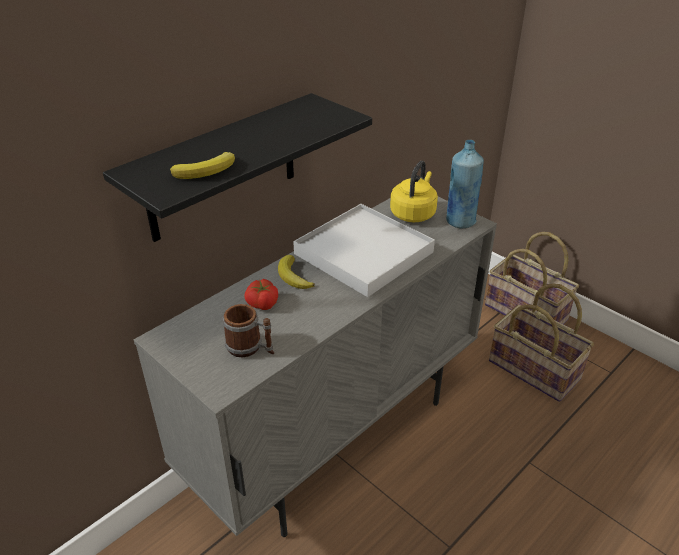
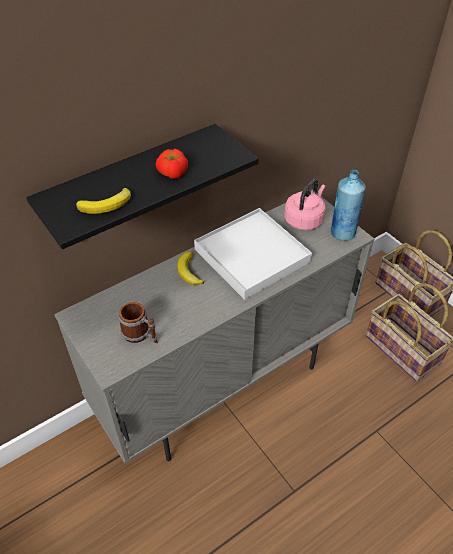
camera: 10 degrees right, 10 degrees up
(262, 303) = (158, 294): tomato -> tomato (172, 172)
(413, 213) = (304, 219): yellow kettle -> pink kettle

